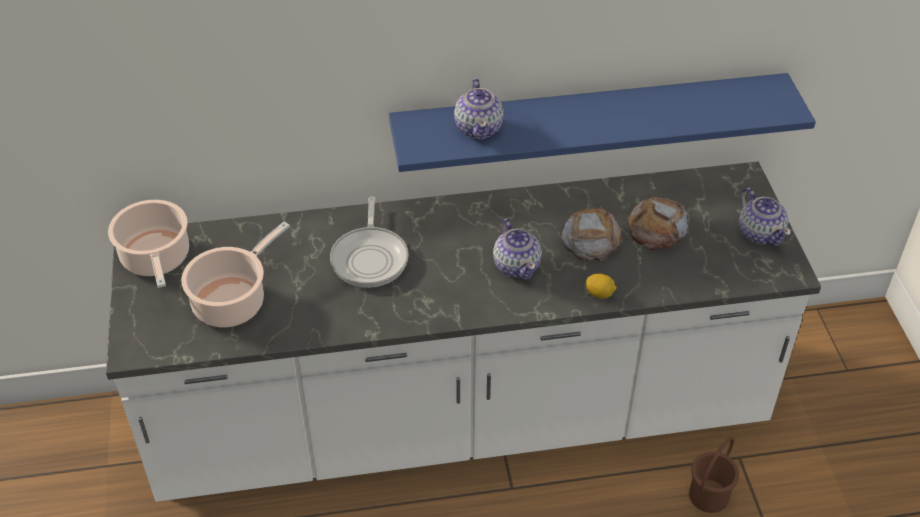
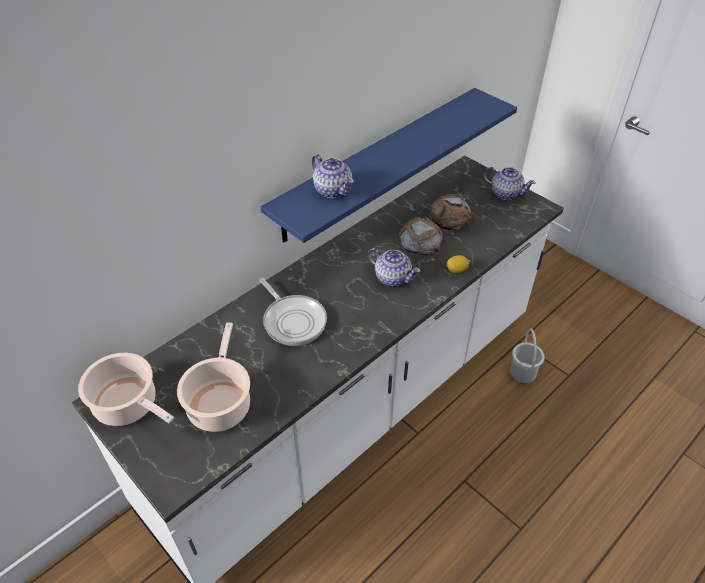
camera: 35 degrees left, 0 degrees up
(708, 495) = (522, 372): brown bucket -> white bucket

